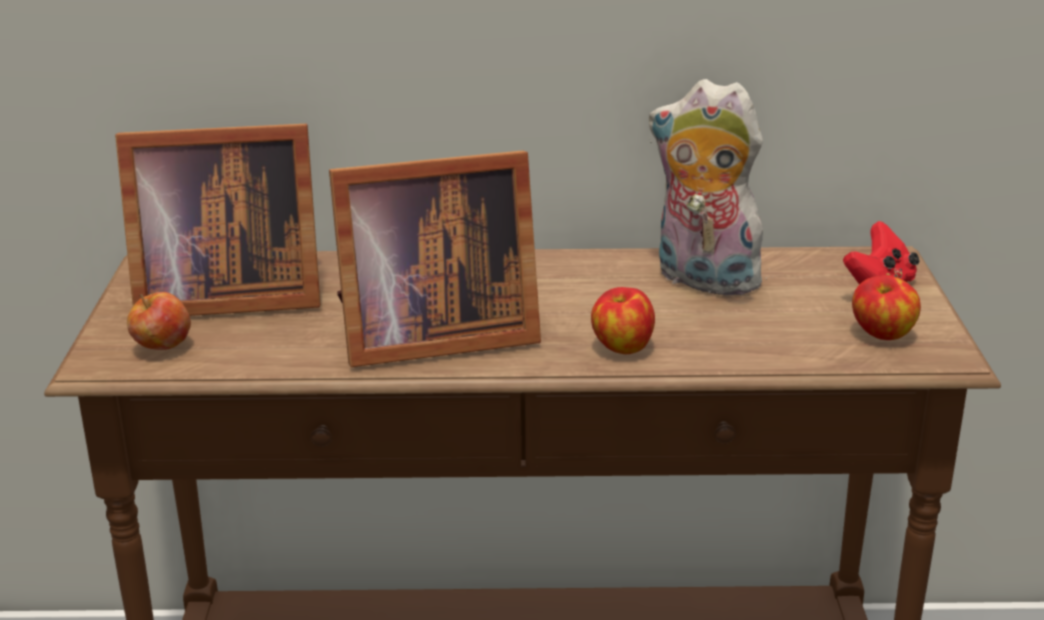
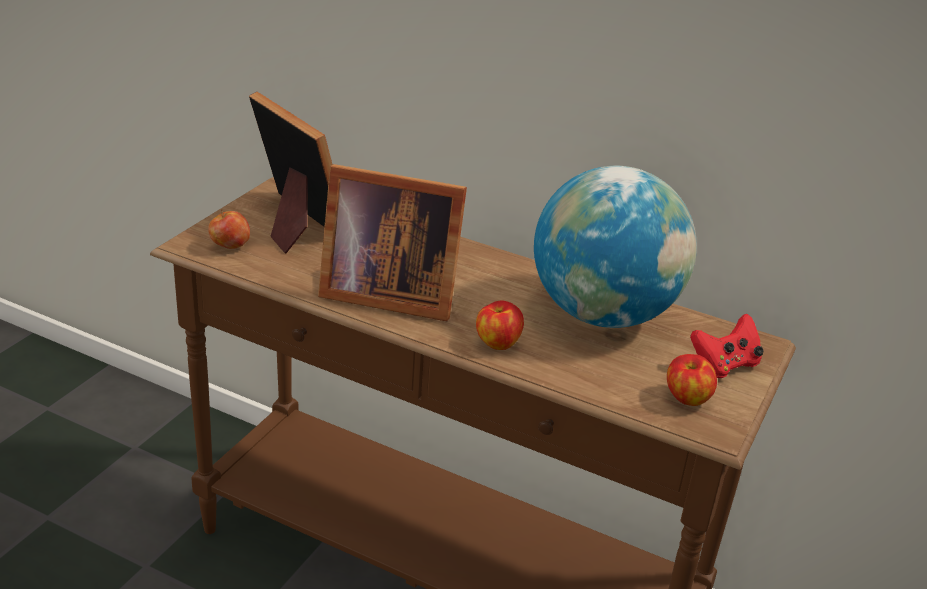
camera: 25 degrees right, 5 degrees up
(222, 296) = (294, 224): picture frame -> picture frame turned 150 degrees counterclockwise
(701, 280) = (603, 314): plush toy -> globe

